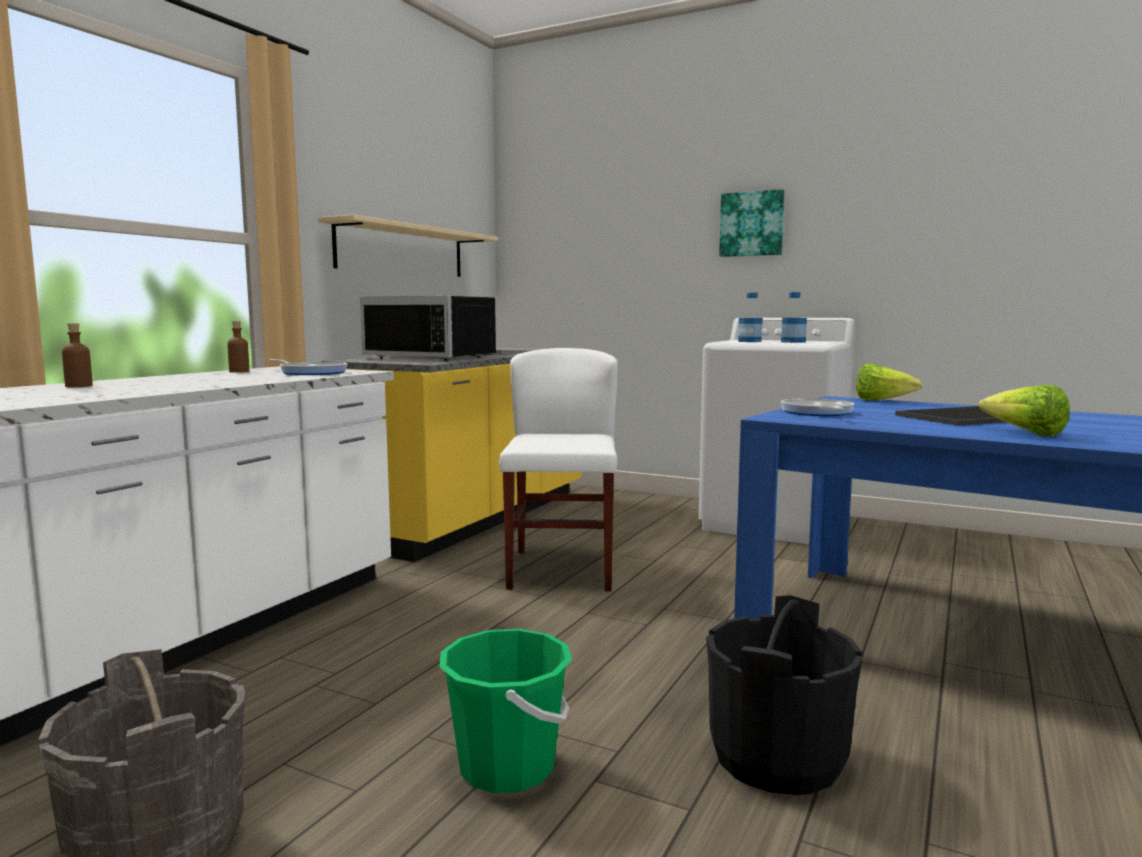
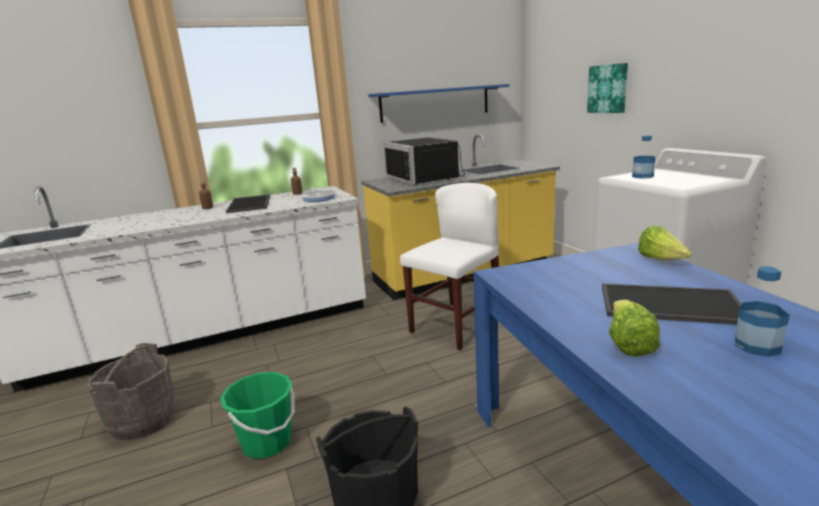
camera: 40 degrees right, 10 degrees up
(179, 380) = (250, 204): none -> tray
(402, 251) = (435, 103): beige shelf -> blue shelf
(752, 224) = (688, 64): picture -> picture (608, 88)
(793, 342) = (677, 180): bottle -> bottle (757, 346)
(817, 412) = (550, 271): frying pan -> none

